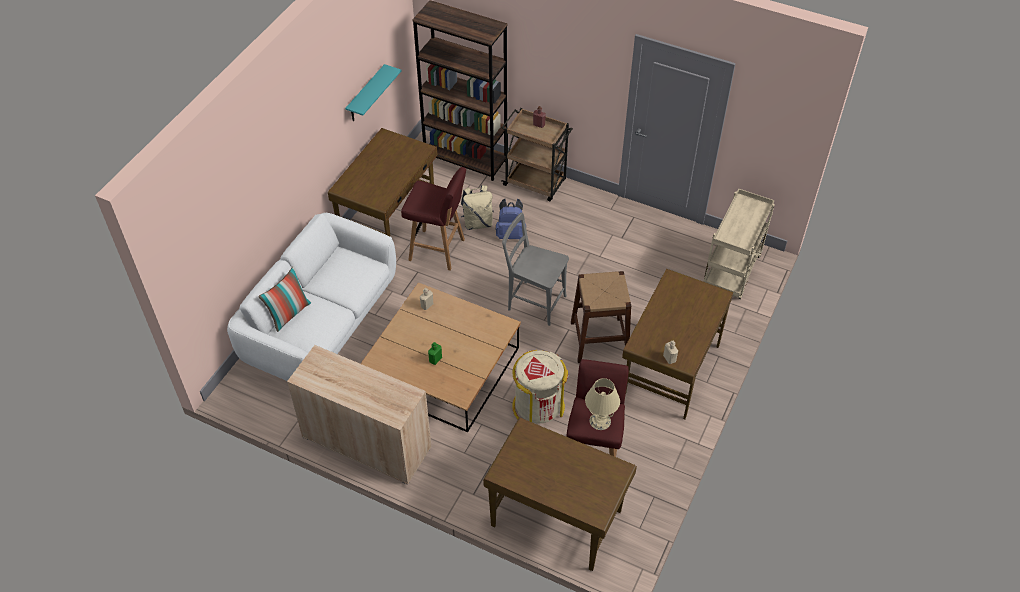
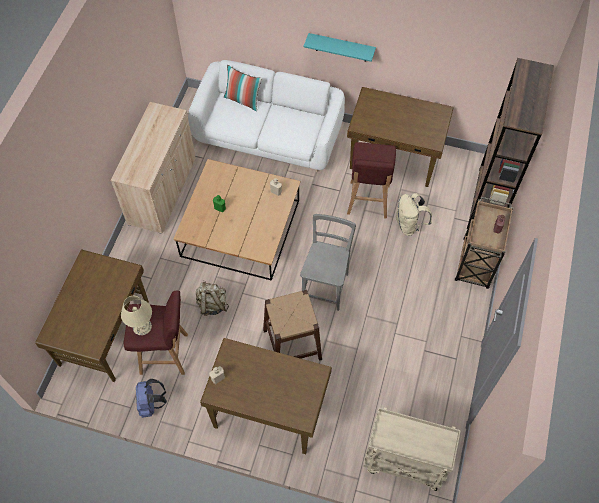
camera: 80 degrees right, 10 degrees up
(366, 94) = (450, 68): turquoise shelf -> turquoise shelf (341, 47)
(511, 234) = (403, 254): blue backpack -> blue backpack (151, 404)
(538, 406) = (212, 304): beige trash can -> beige backpack

